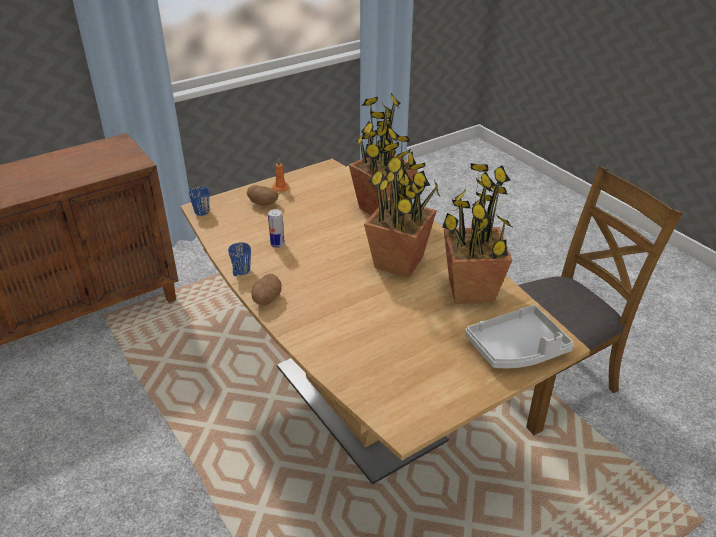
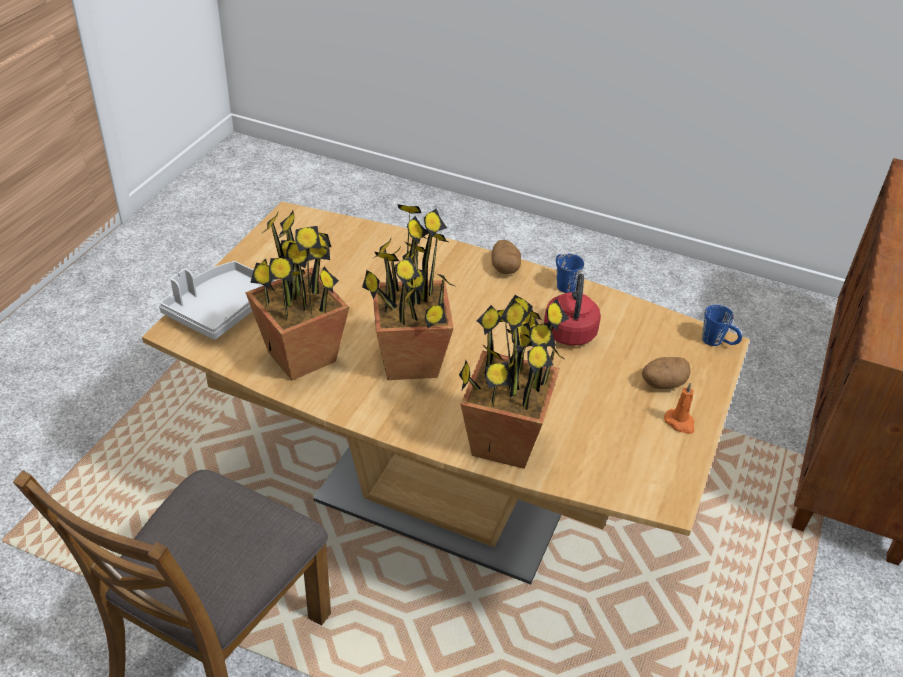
camera: 145 degrees right, 5 degrees up
(277, 244) = (570, 331): can -> red kettle

